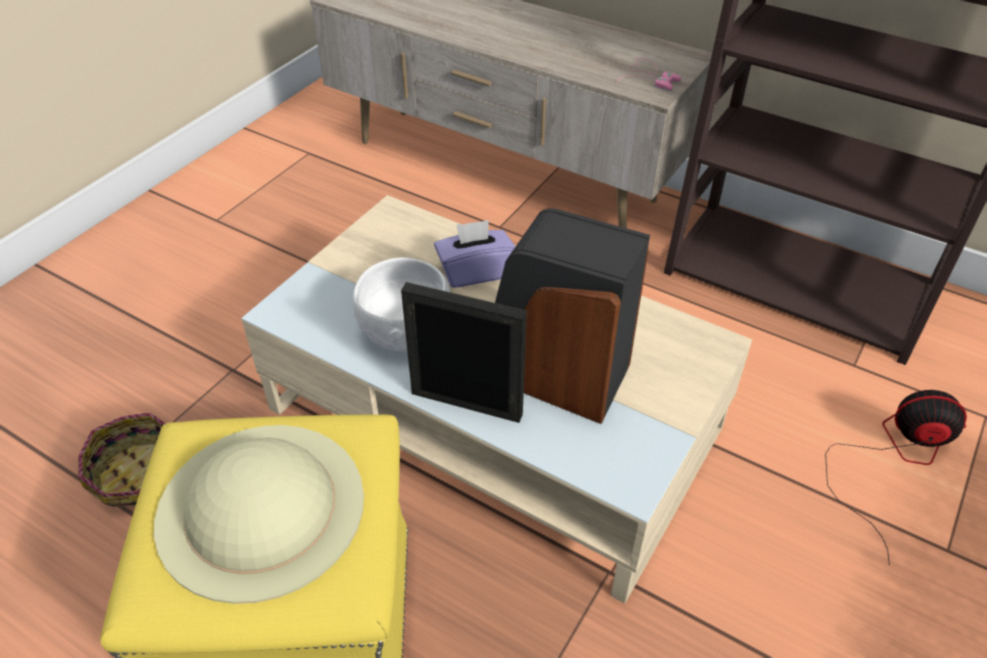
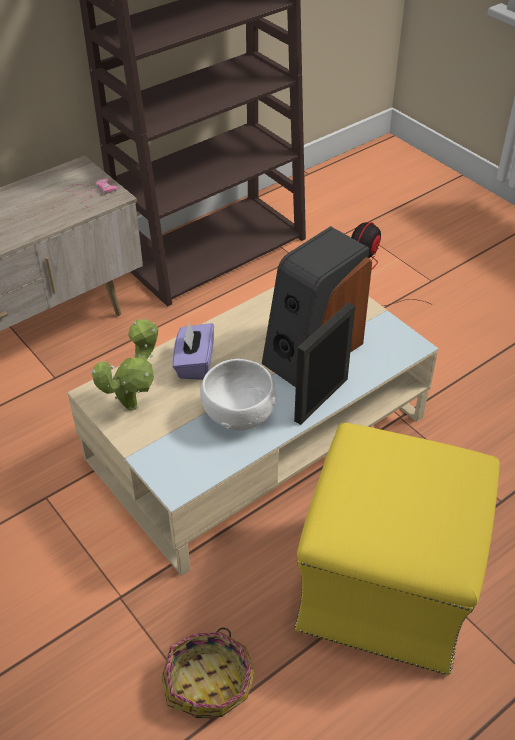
camera: 70 degrees left, 0 degrees up
(260, 507) = (407, 493): beige hat -> none
(390, 244) = (134, 403): none -> potted plant

